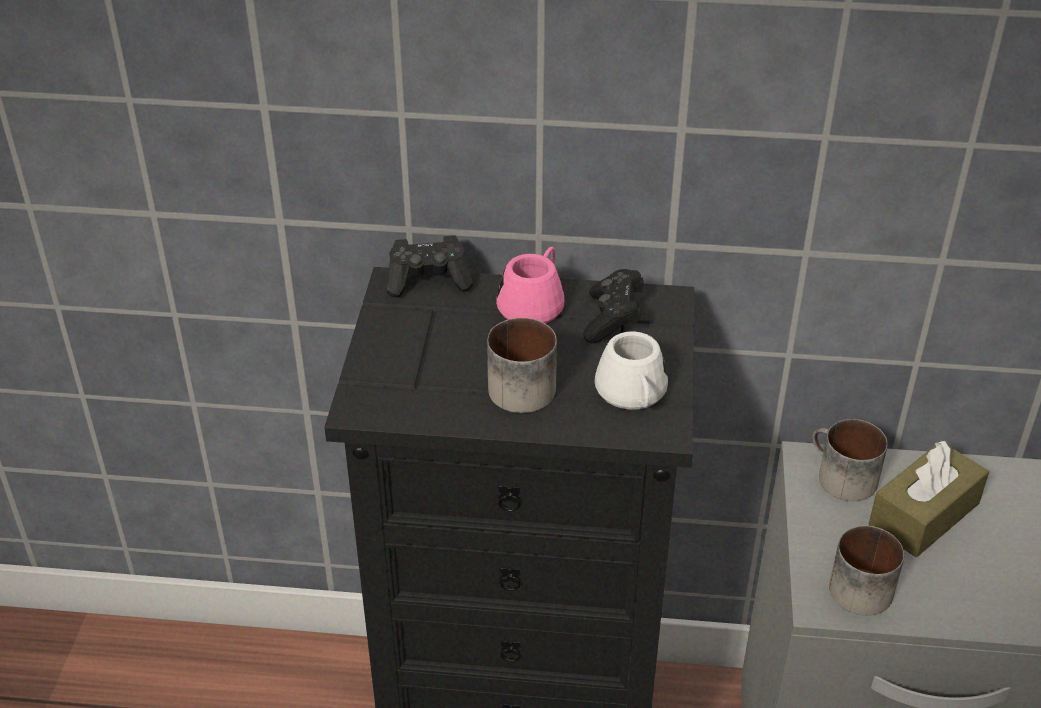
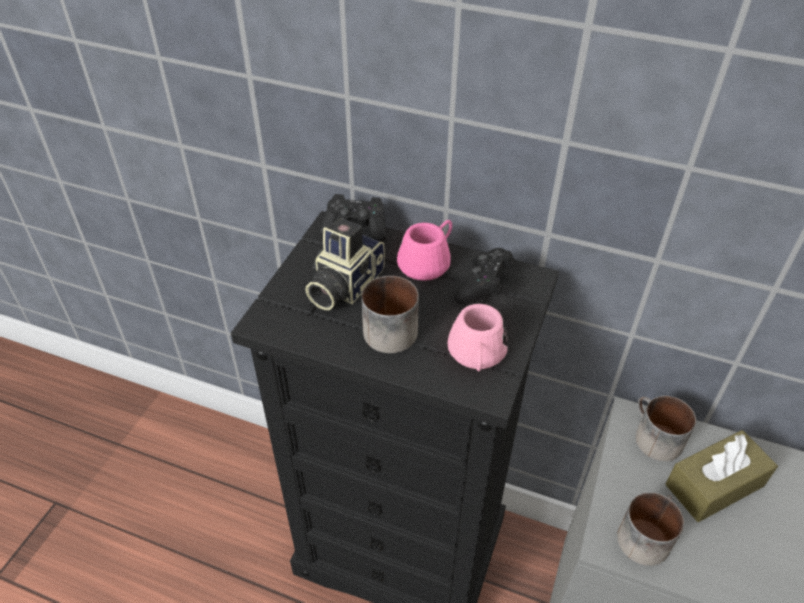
camera: 15 degrees right, 5 degrees up
(441, 348) = (343, 285): none -> camera
(633, 395) = (477, 355): white mug -> pink mug

